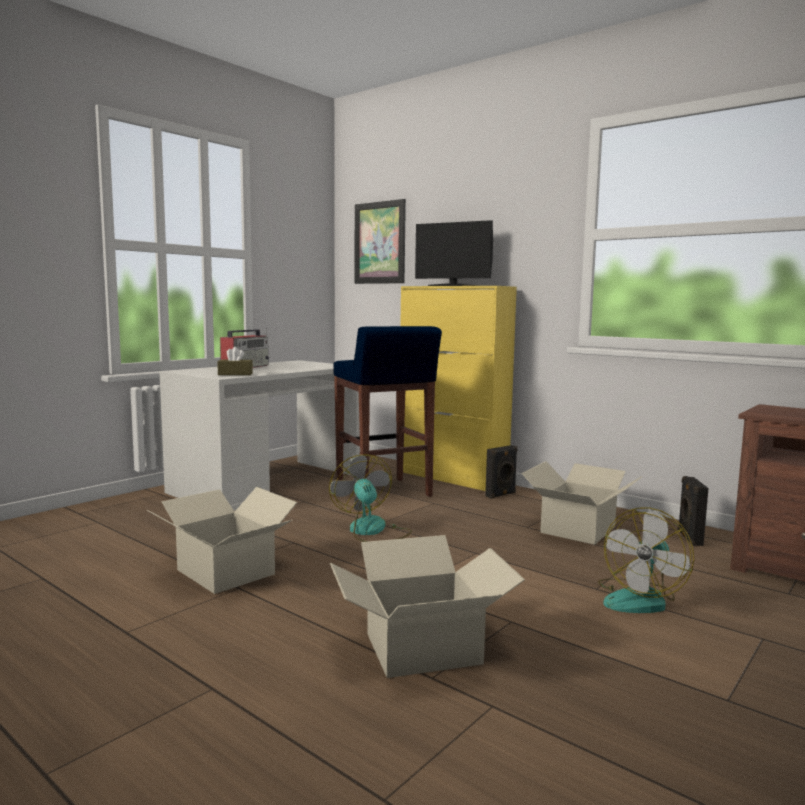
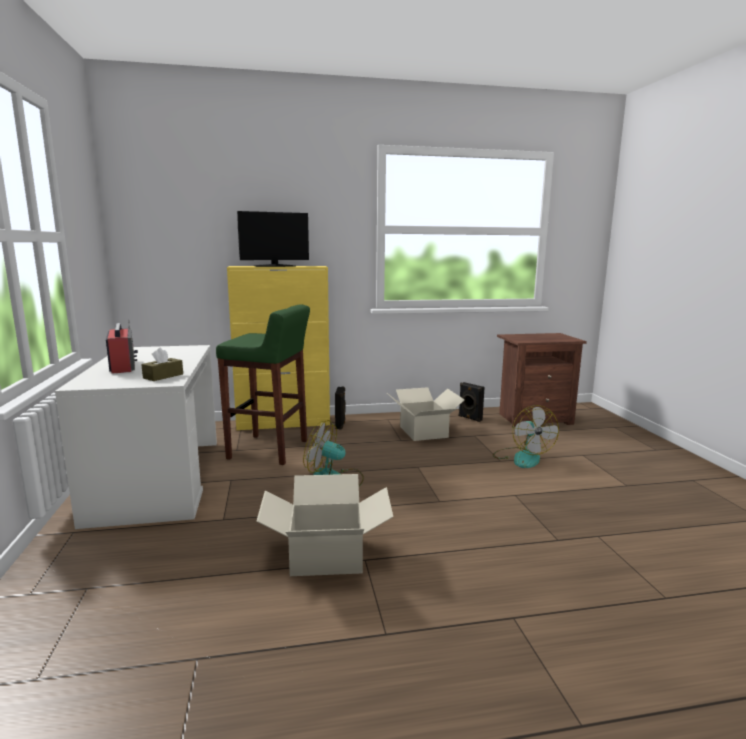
camera: 50 degrees left, 5 degrees up
(379, 243) = (170, 222): picture -> none
(384, 492) = (269, 450): blue stool -> green stool
(423, 649) = (524, 529): cardboard box -> none

